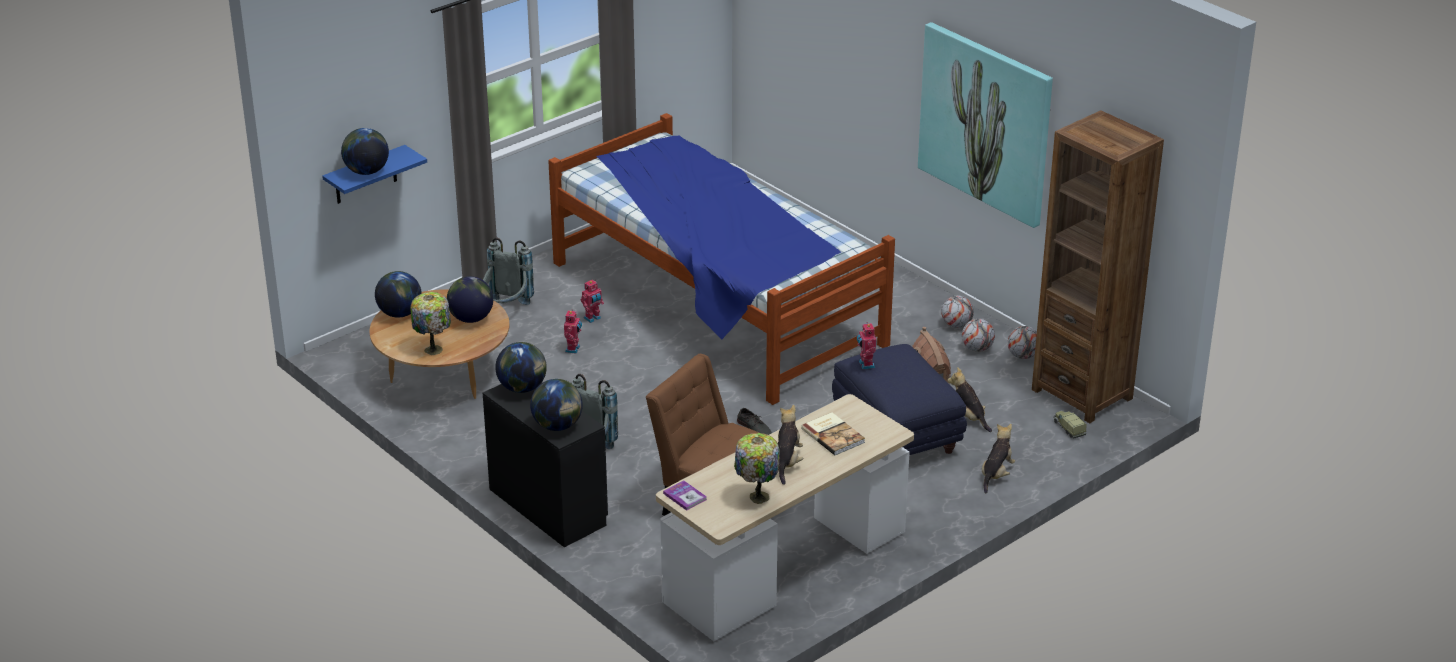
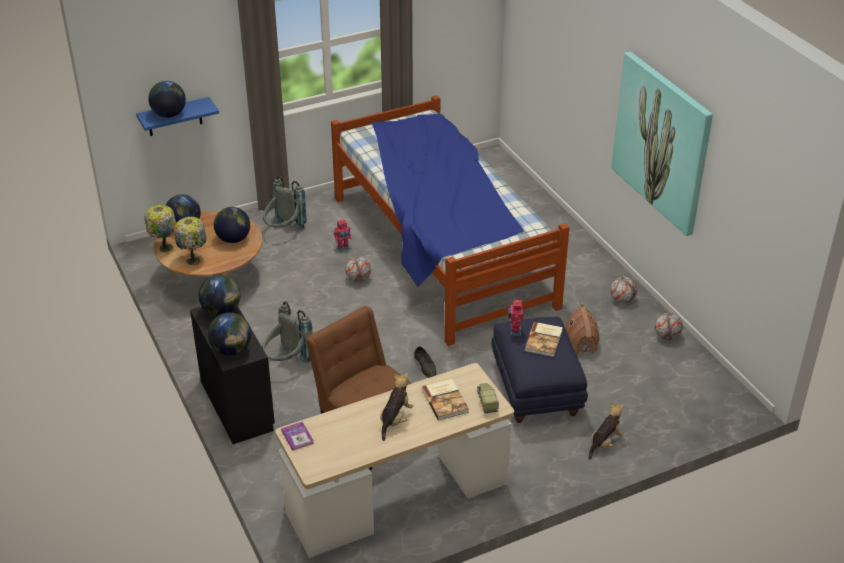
camera: 15 degrees right, 5 degrees up
(573, 349) = (317, 272): toy robot -> none
(757, 496) = (356, 448): table lamp -> table lamp (164, 247)
(904, 368) = (544, 340): none -> book
(969, 417) = (602, 384): plush toy -> none
(977, 349) = (631, 323): football -> football (358, 279)
(1068, 428) = (681, 410): toy truck -> toy truck (487, 401)
(1082, 394) = (704, 380): brown bookcase -> none

